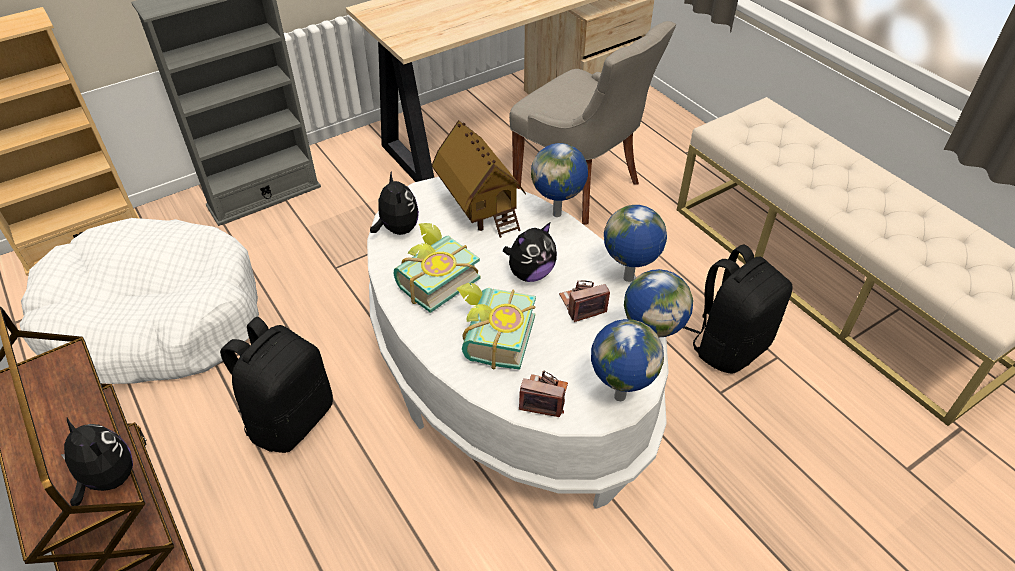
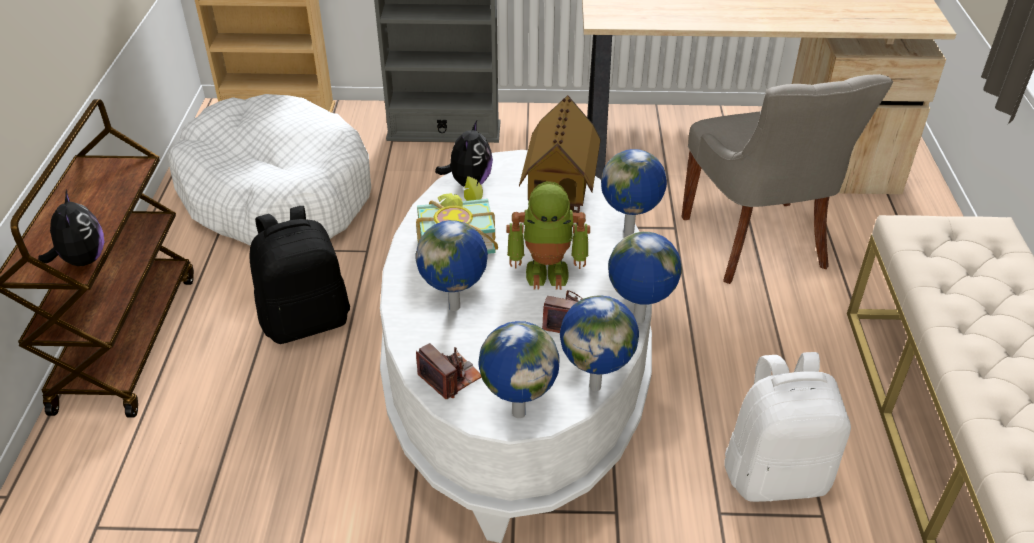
camera: 35 degrees right, 5 degrees down
(491, 338) = (456, 307): book -> globe
(530, 273) = (547, 271): plush toy -> toy robot
(729, 345) = (775, 474): black backpack -> white backpack

